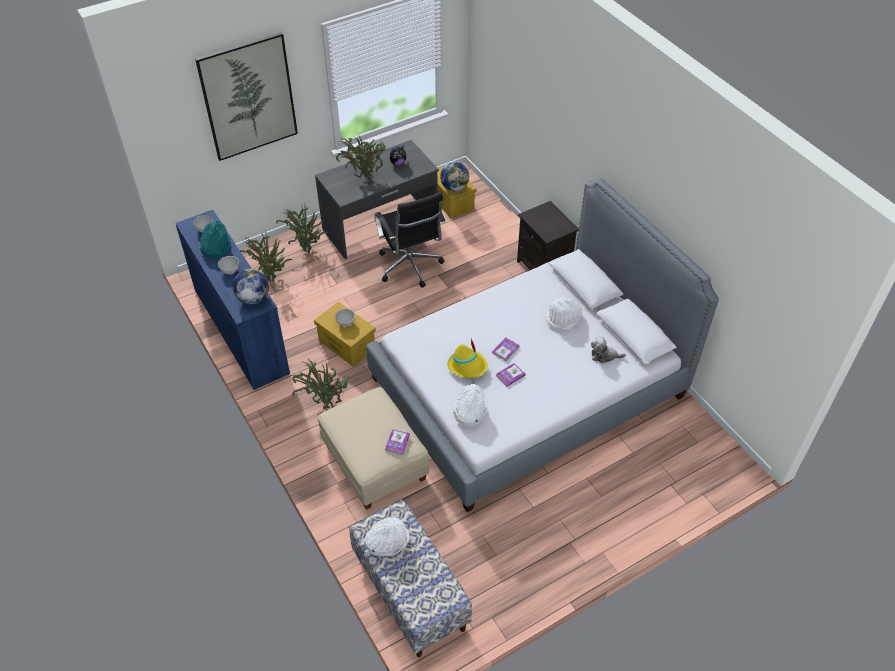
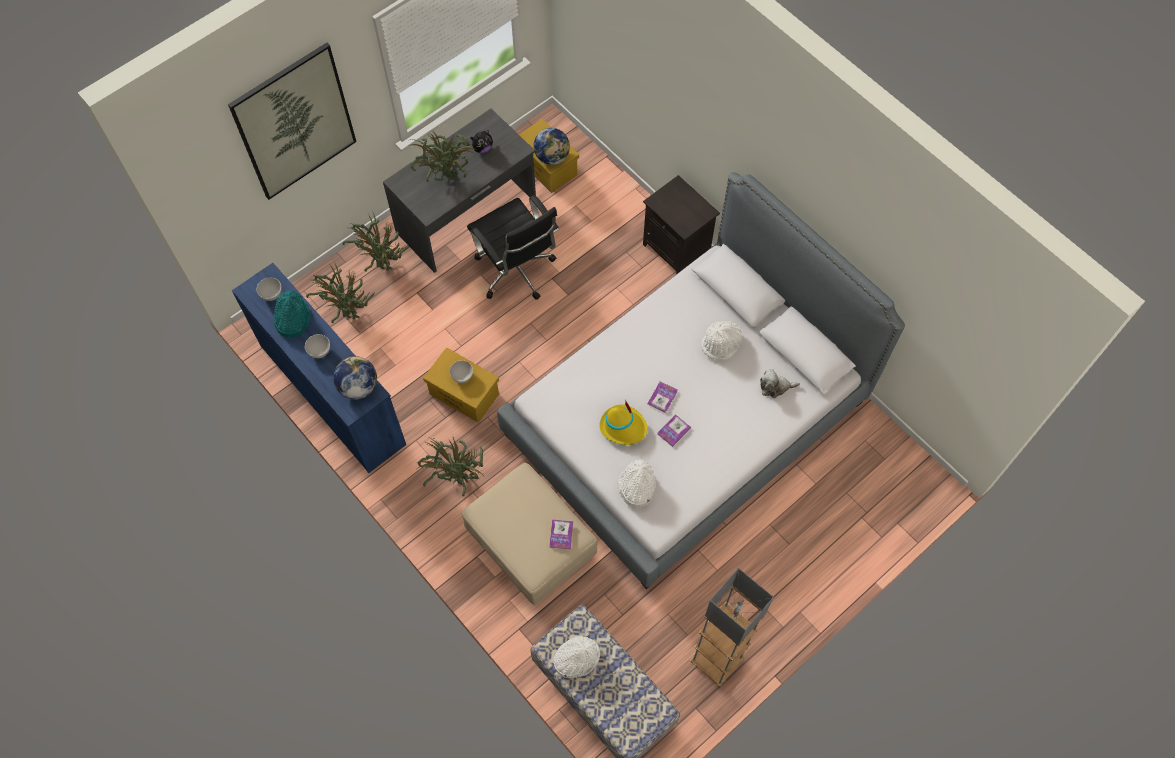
camera: 10 degrees left, 15 degrees up
(518, 581) = (716, 660): none -> grey floor lamp

